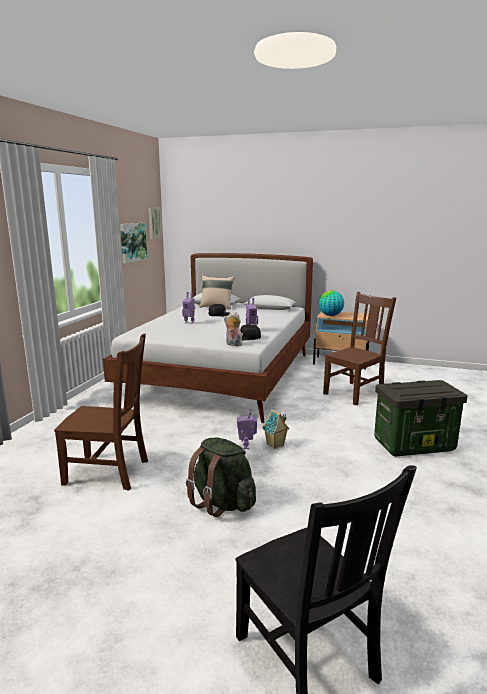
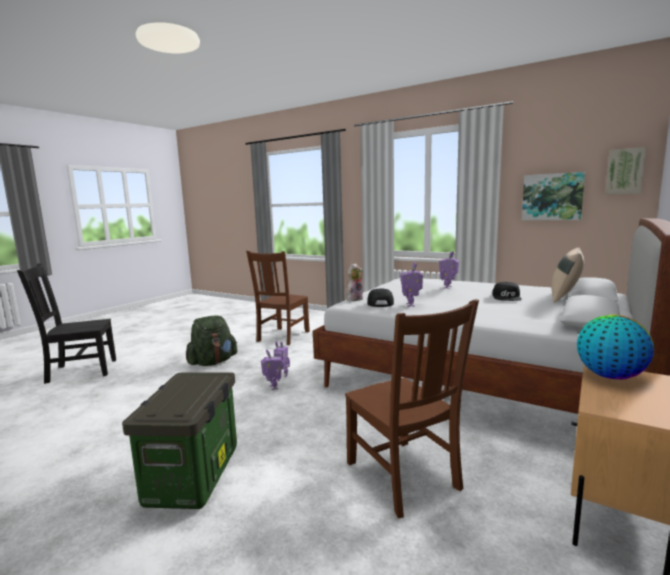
camera: 105 degrees right, 5 degrees down
(275, 445) = (273, 387): toy house -> toy robot

